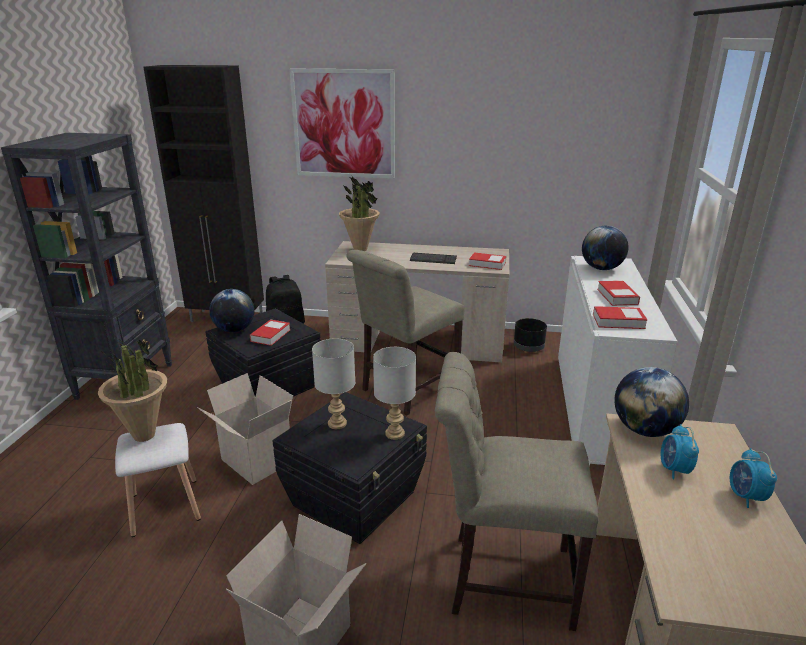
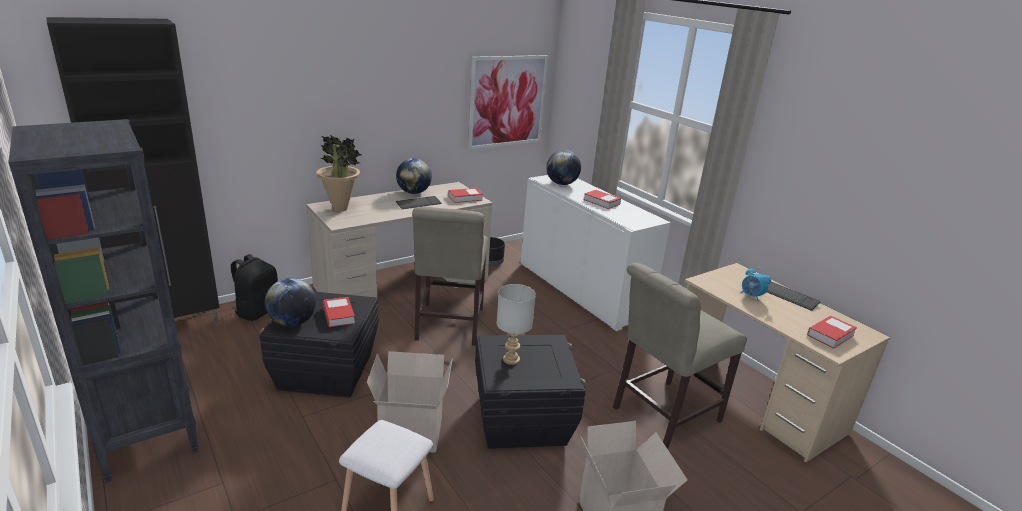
camera: 45 degrees left, 0 degrees up
(145, 435) = (374, 443): potted plant -> none
(343, 124) = (300, 81): picture -> picture (507, 101)
(395, 434) = (558, 348): grey table lamp -> none
(618, 321) = (628, 219): book -> book (830, 335)
(645, 430) = (713, 281): globe -> globe (414, 192)
(745, 497) = (789, 296): alarm clock -> keyboard

